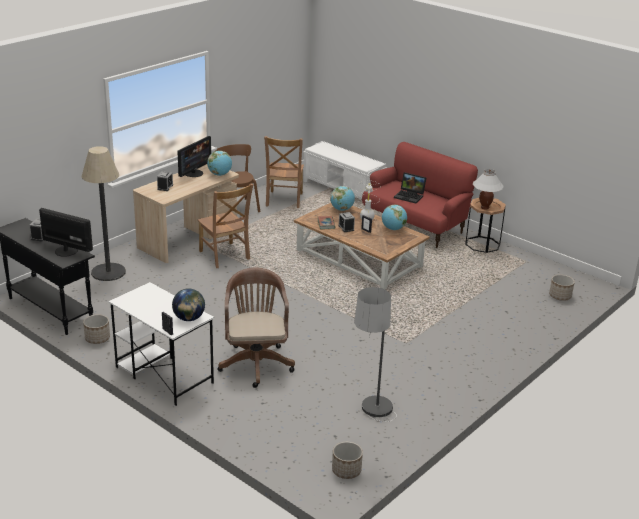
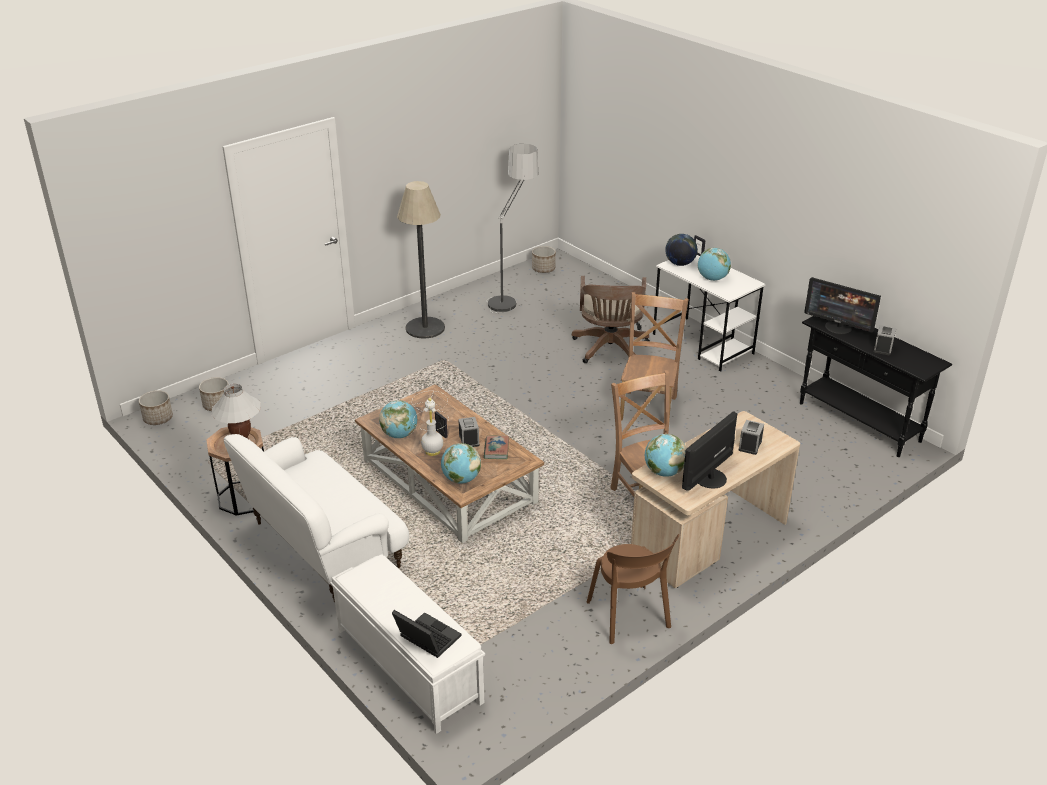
camera: 170 degrees left, 5 degrees up
(97, 338) = (785, 384): planter -> planter (158, 418)
(108, 272) = (811, 476): floor lamp -> floor lamp (425, 328)
(159, 303) = (712, 279): none -> globe
(284, 200) = (537, 634): brown chair -> brown chair (648, 406)
(410, 196) = (334, 497): laptop -> laptop (425, 638)
(415, 225) = (324, 547): red sofa -> white sofa

